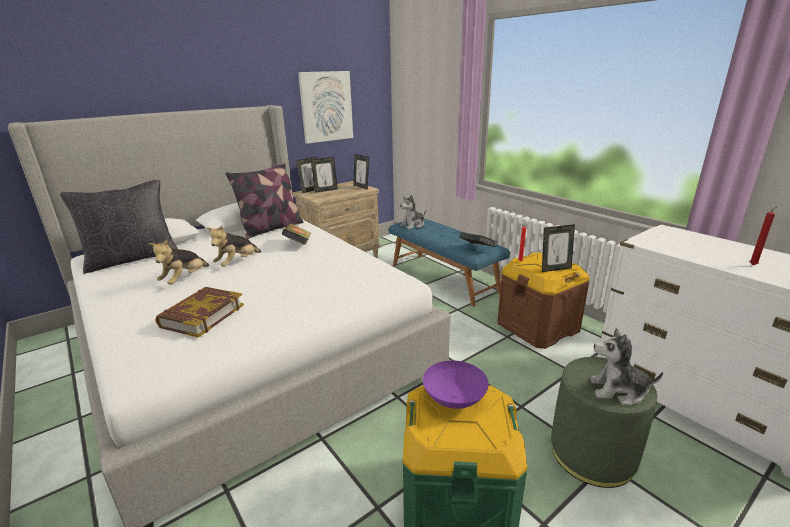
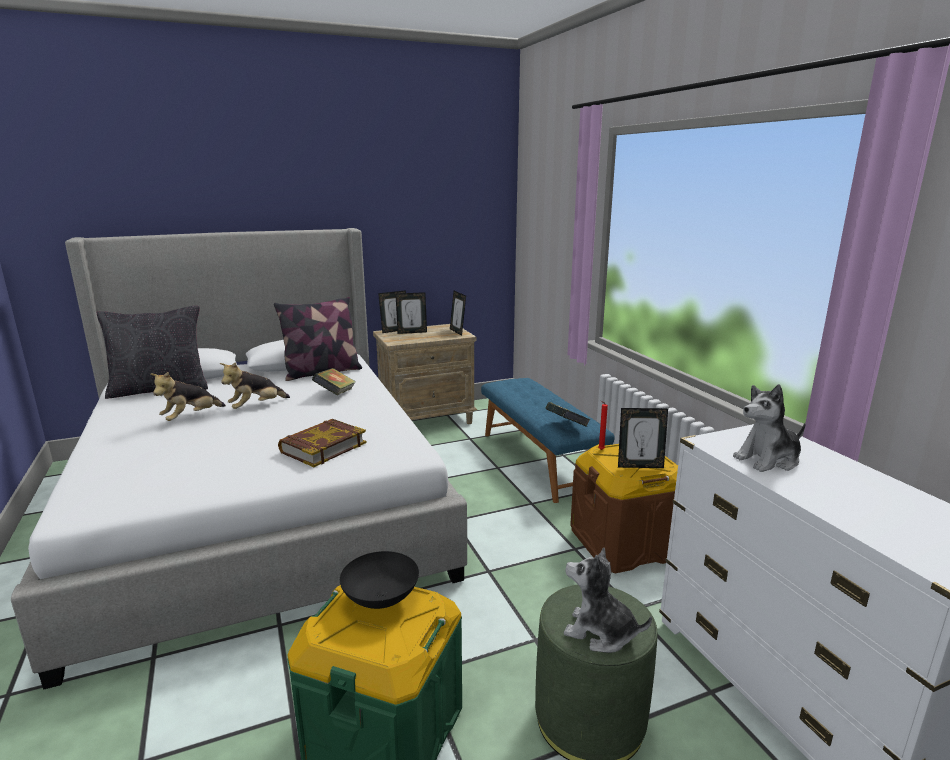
camera: 15 degrees right, 5 degrees down
(202, 316) = (175, 458): book -> book (323, 447)
(326, 106) = (425, 231): picture -> none
(413, 225) = (509, 387): plush toy -> plush toy (768, 460)
(455, 399) = (382, 599): purple bowl -> black bowl
(754, 265) = (835, 493): red candle -> none

